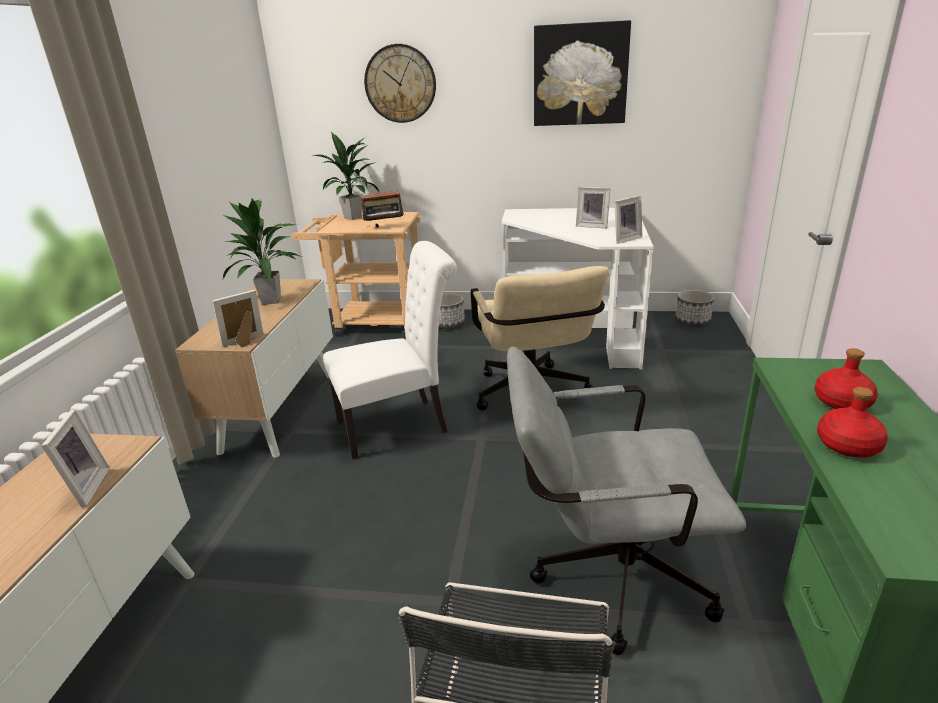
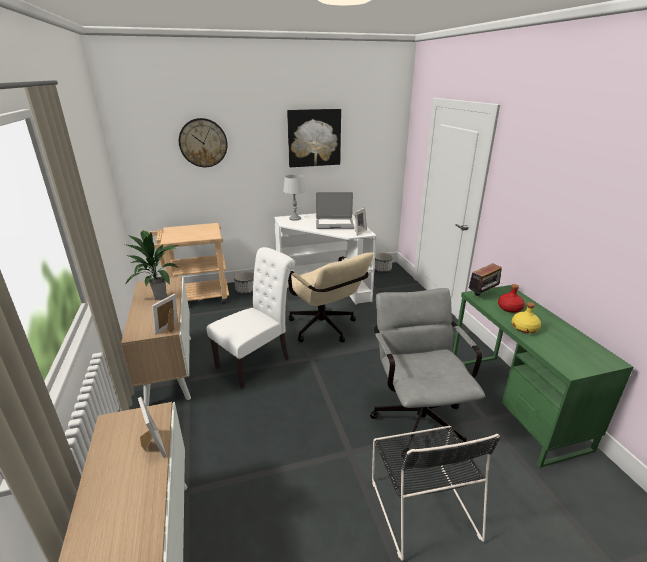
camera: 25 degrees left, 0 degrees up
(353, 218) = (177, 230): potted plant -> none
(384, 228) = (207, 236): radio -> radio (483, 295)
(535, 213) = (295, 218): none -> grey table lamp
(592, 226) = (334, 224): picture frame -> laptop
(606, 576) = (417, 416): grey office chair -> grey office chair turned 105 degrees clockwise
(847, 446) = (524, 328): red bottle -> yellow bottle

